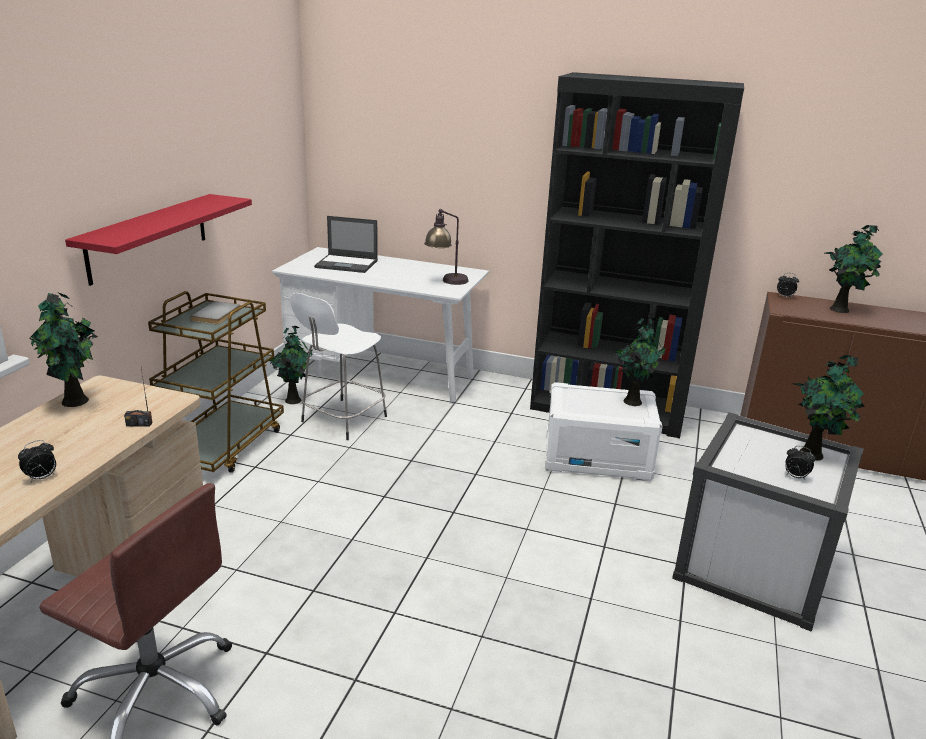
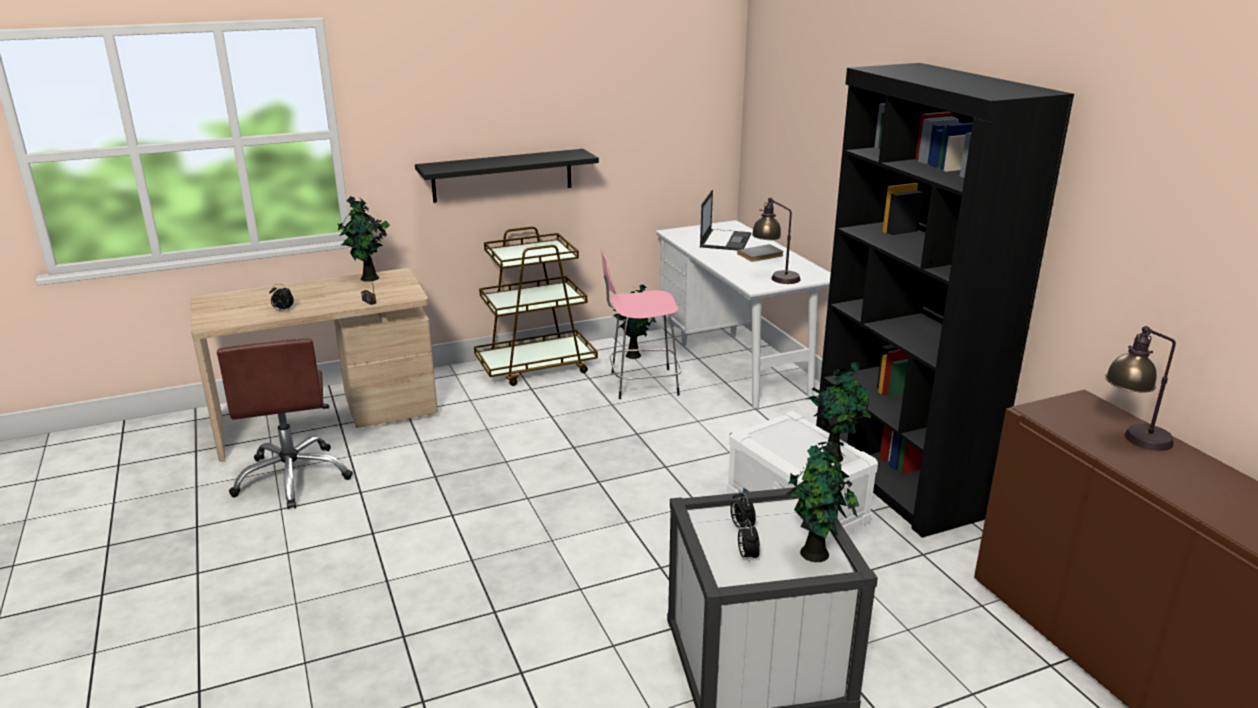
camera: 50 degrees right, 0 degrees up
(148, 237) = (502, 175): red shelf -> black shelf
(218, 315) = (541, 251): grey book -> grey book (761, 255)
(342, 420) = (641, 384): white stool -> pink stool
(347, 264) = (725, 240): laptop -> laptop turned 135 degrees counterclockwise
(784, 297) = (1088, 401): alarm clock -> alarm clock (741, 526)
(841, 310) = (1132, 440): potted plant -> table lamp

